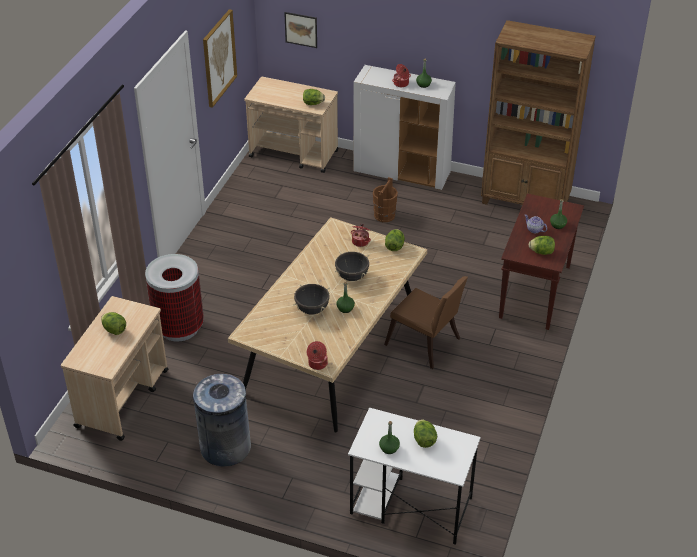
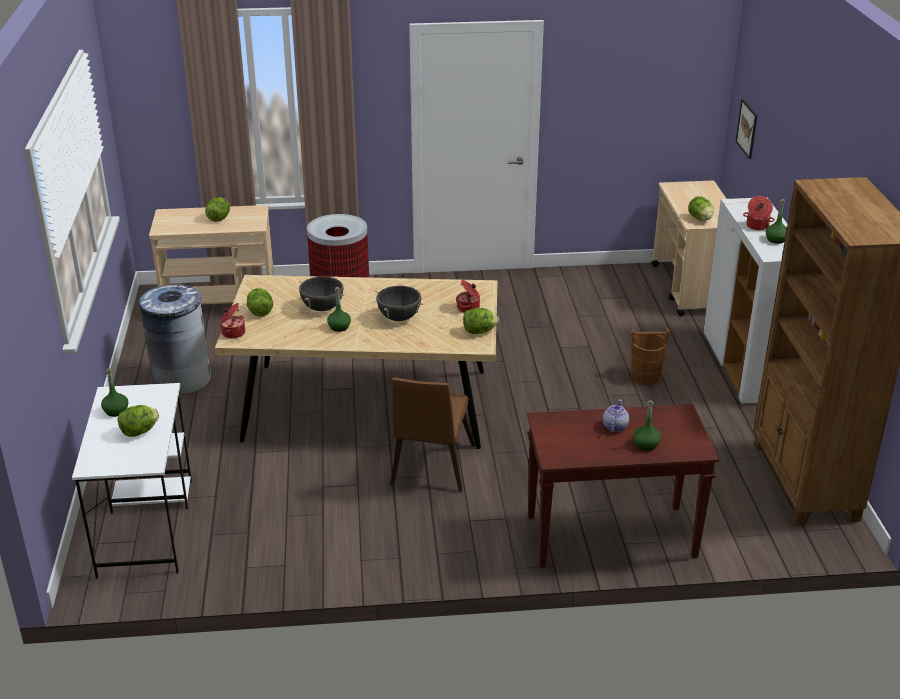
camera: 65 degrees right, 10 degrees down
(219, 58) = (614, 98): picture -> none
(541, 252) = (569, 443): lettuce -> lettuce (260, 312)

